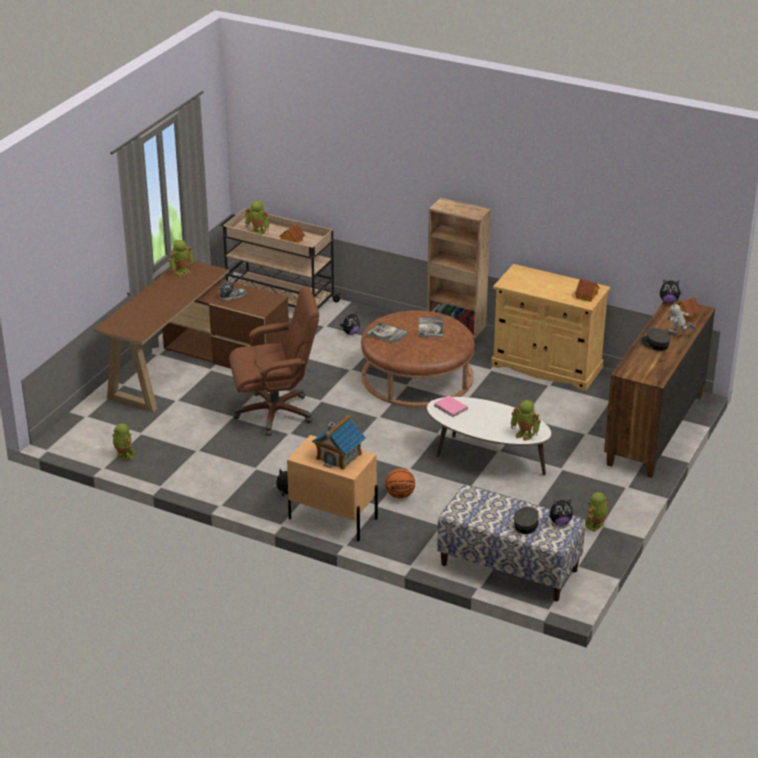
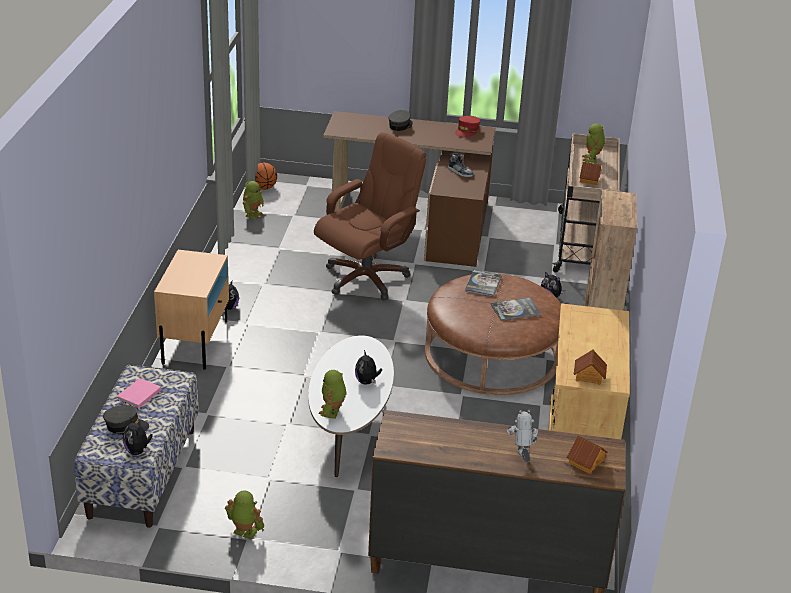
camera: 70 degrees right, 0 degrees up
(182, 272) = (467, 131): toy robot -> red cap
(275, 413) = (366, 278): brown office chair -> brown office chair turned 105 degrees counterclockwise
(339, 456) = (193, 276): toy house -> none
(400, 495) = (252, 377): basketball -> basketball (263, 188)
(451, 408) = (362, 351): pink book -> pink book (138, 395)
(655, 344) = (484, 440): grey cap -> grey cap (400, 125)
(668, 301) = (612, 442): plush toy -> plush toy (367, 381)

